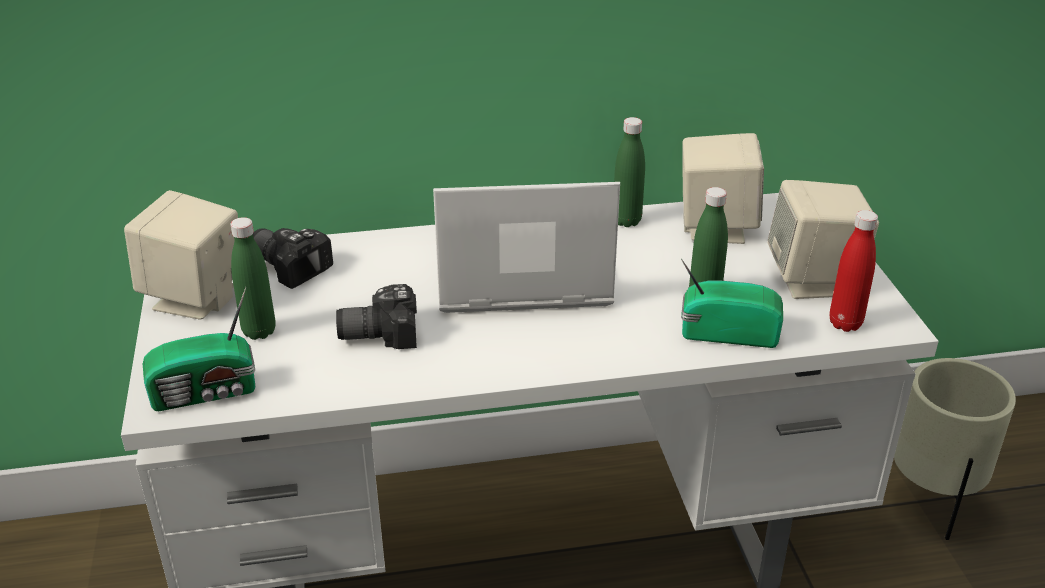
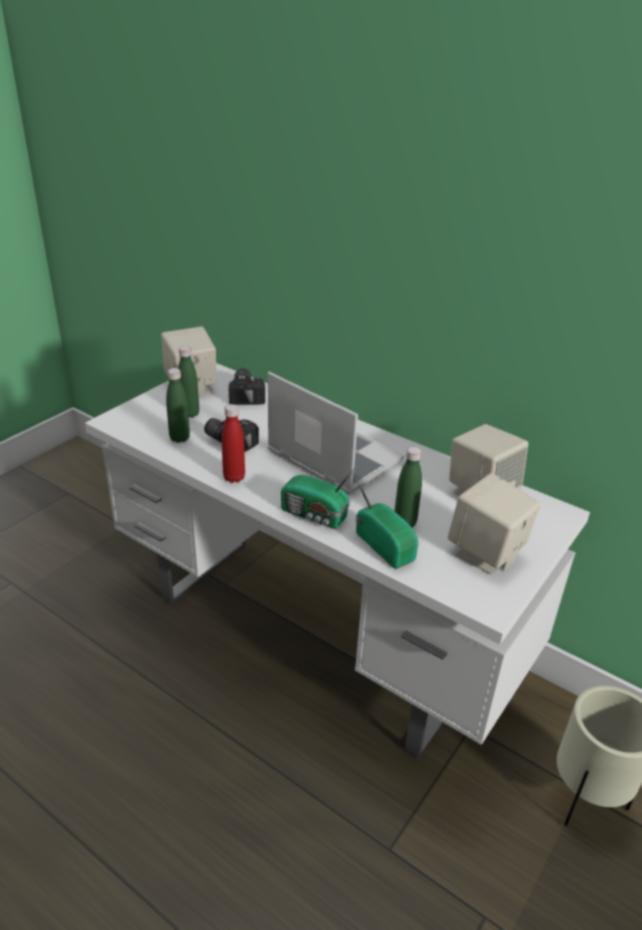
camera: 45 degrees right, 0 degrees up
(207, 392) = (133, 425): radio -> radio (315, 515)
(626, 221) = (435, 462): green bottle -> green bottle (179, 438)
(845, 323) = (460, 586): red bottle -> red bottle (234, 477)

